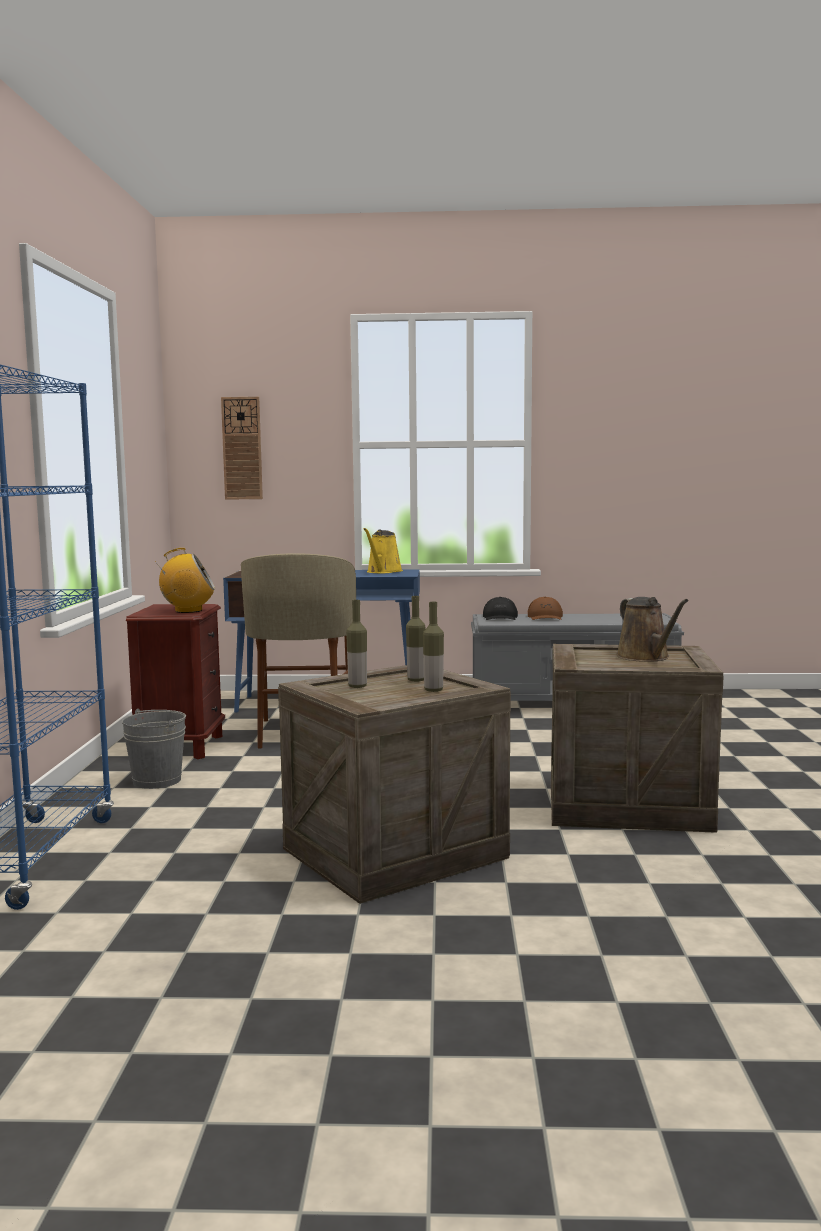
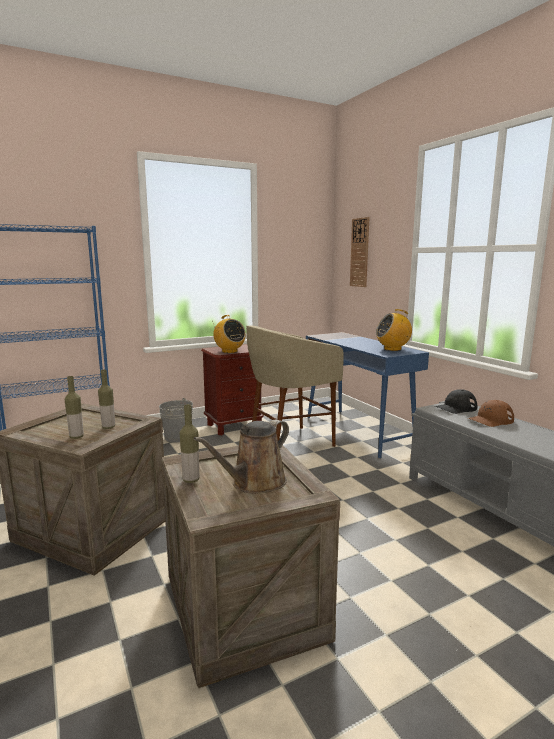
camera: 60 degrees right, 5 degrees up
(357, 686) = (84, 418): bottle -> bottle (191, 480)
(383, 572) = (393, 349): yellow watering can -> radio

